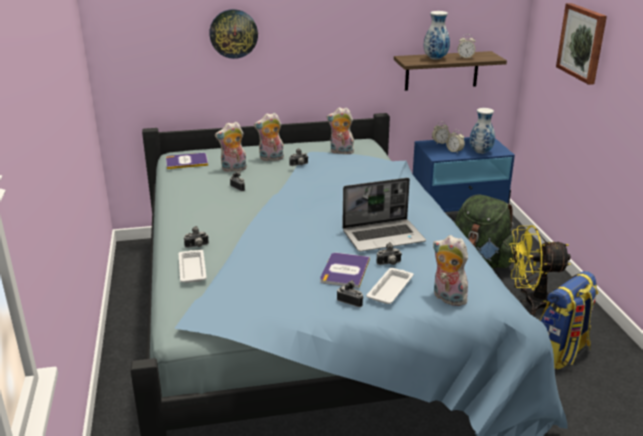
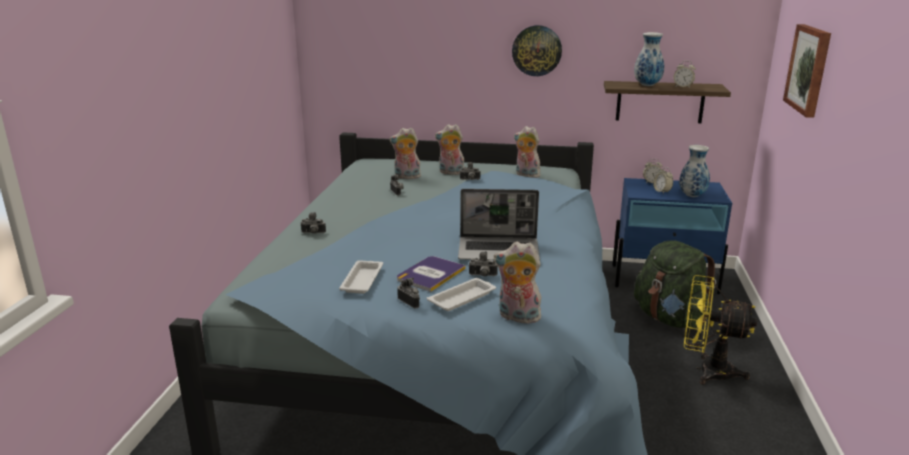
camera: 20 degrees right, 5 degrees down
(186, 161) = (369, 166): book -> none
(192, 269) = (291, 250): white tray -> white tray (362, 280)
(233, 33) = (434, 45): wall clock -> wall clock (536, 50)
(447, 298) = (517, 317): plush toy -> plush toy turned 45 degrees counterclockwise
(561, 353) = (712, 432): backpack -> none

